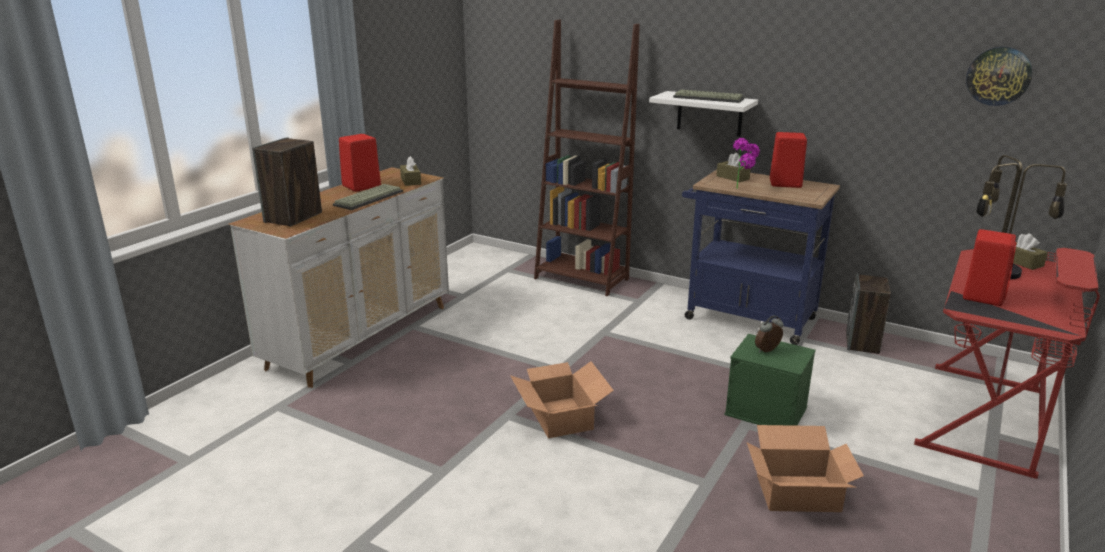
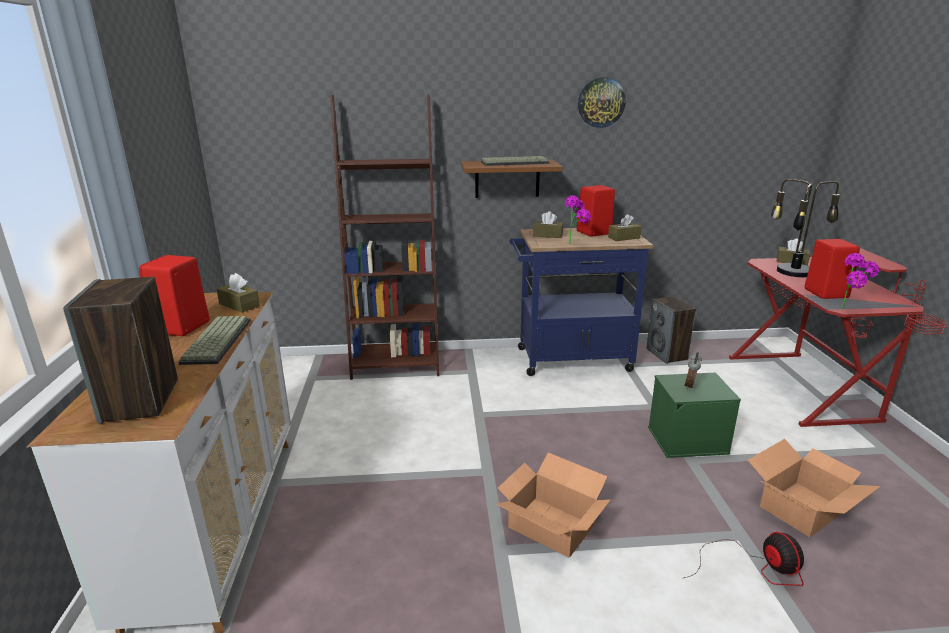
camera: 35 degrees left, 0 degrees up
(684, 504) = (754, 567): none -> fan
(709, 114) = (507, 179): white shelf -> brown shelf
(806, 193) = (624, 238): none -> brown tissue box
(974, 315) = (850, 309): none -> potted plant
(998, 76) = (744, 119): wall clock -> wall clock (601, 102)

